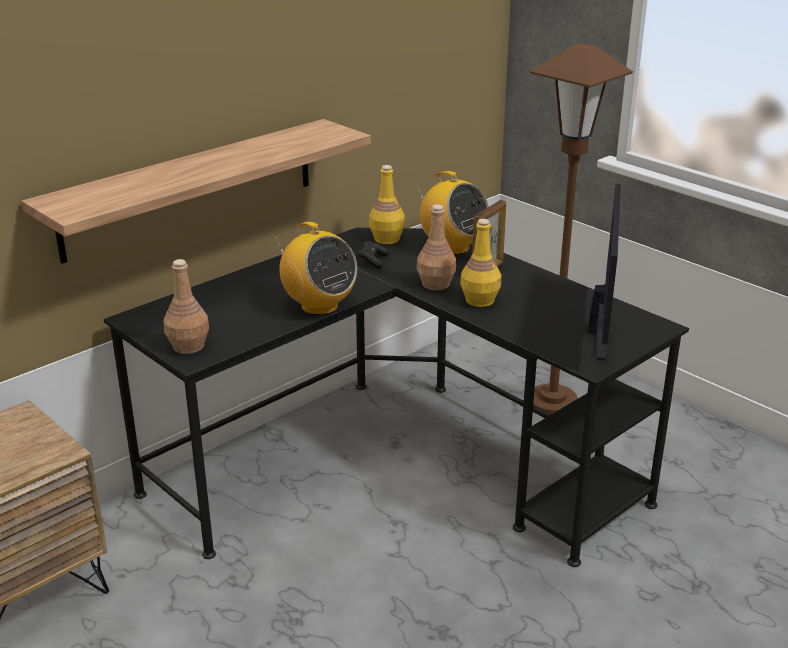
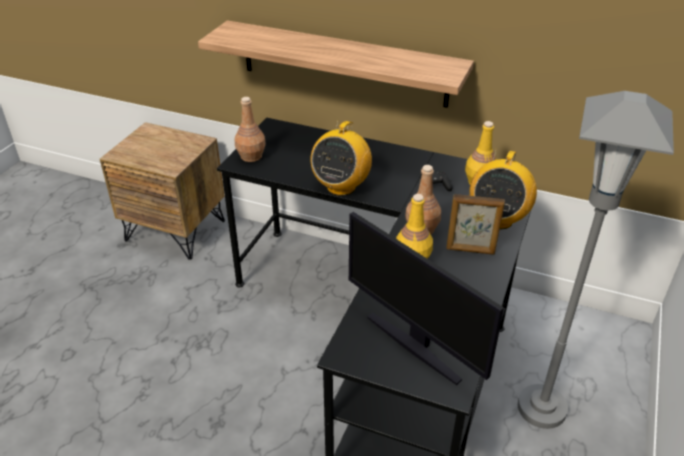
camera: 65 degrees right, 10 degrees up
(552, 403) = (542, 408): brown floor lamp -> grey floor lamp
(598, 329) = (415, 345): monitor -> monitor turned 60 degrees clockwise

